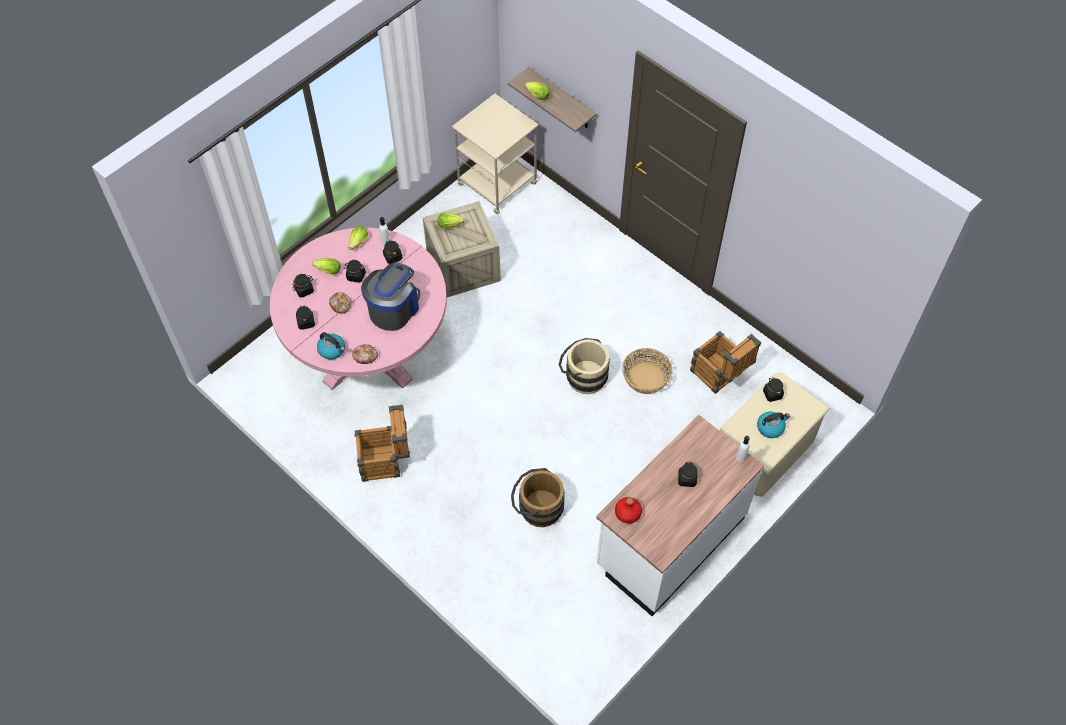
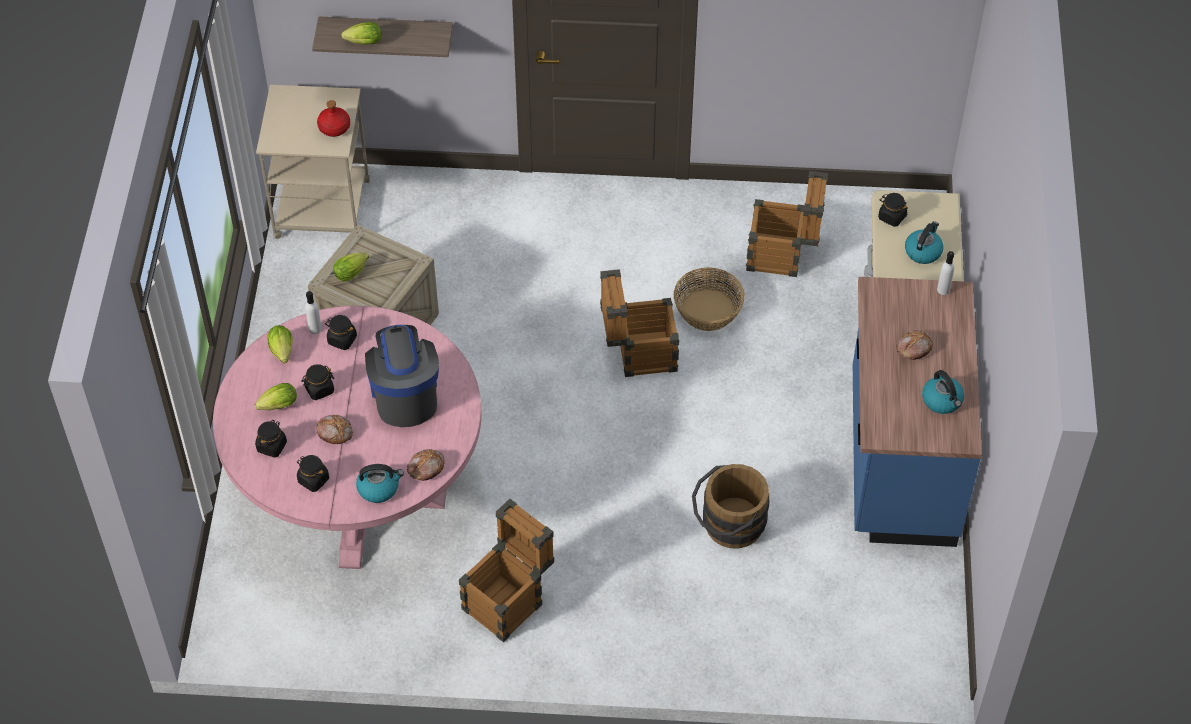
camera: 40 degrees left, 5 degrees down
(583, 376) = (638, 354): beige bucket -> crate
(628, 513) = (890, 423): red bottle -> red bottle (334, 128)
(669, 541) = (899, 459): white counter -> blue counter
(672, 523) = (942, 401): none -> kettle
(687, 479) = (913, 348): black jar -> bread

